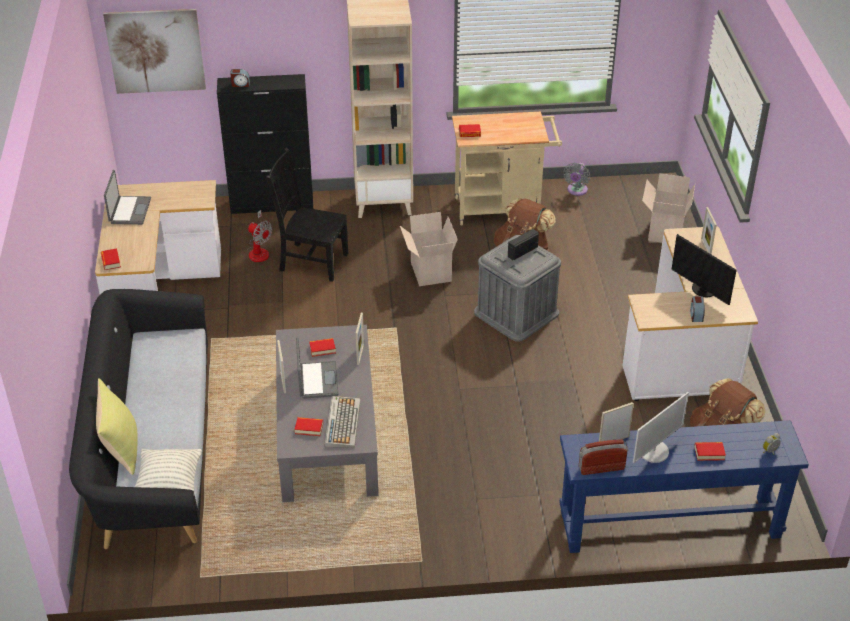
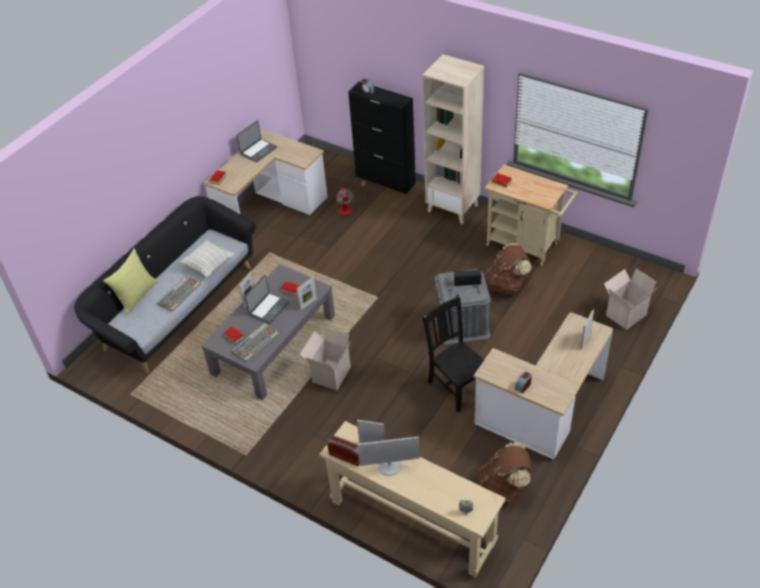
camera: 40 degrees right, 5 degrees up
(155, 51) = (324, 50): picture -> none
(169, 485) = (137, 331): pillow -> pillow (209, 266)
(179, 418) = (179, 293): none -> keyboard
(311, 261) = (371, 229): black chair -> black chair (456, 385)
(429, 271) = (435, 269): cardboard box -> cardboard box (330, 374)
(576, 191) = (591, 255): grey fan -> none
(669, 524) = (412, 522): blue console table -> beige console table
(702, 290) = (548, 370): monitor -> none
(709, 453) = (424, 488): book -> none

